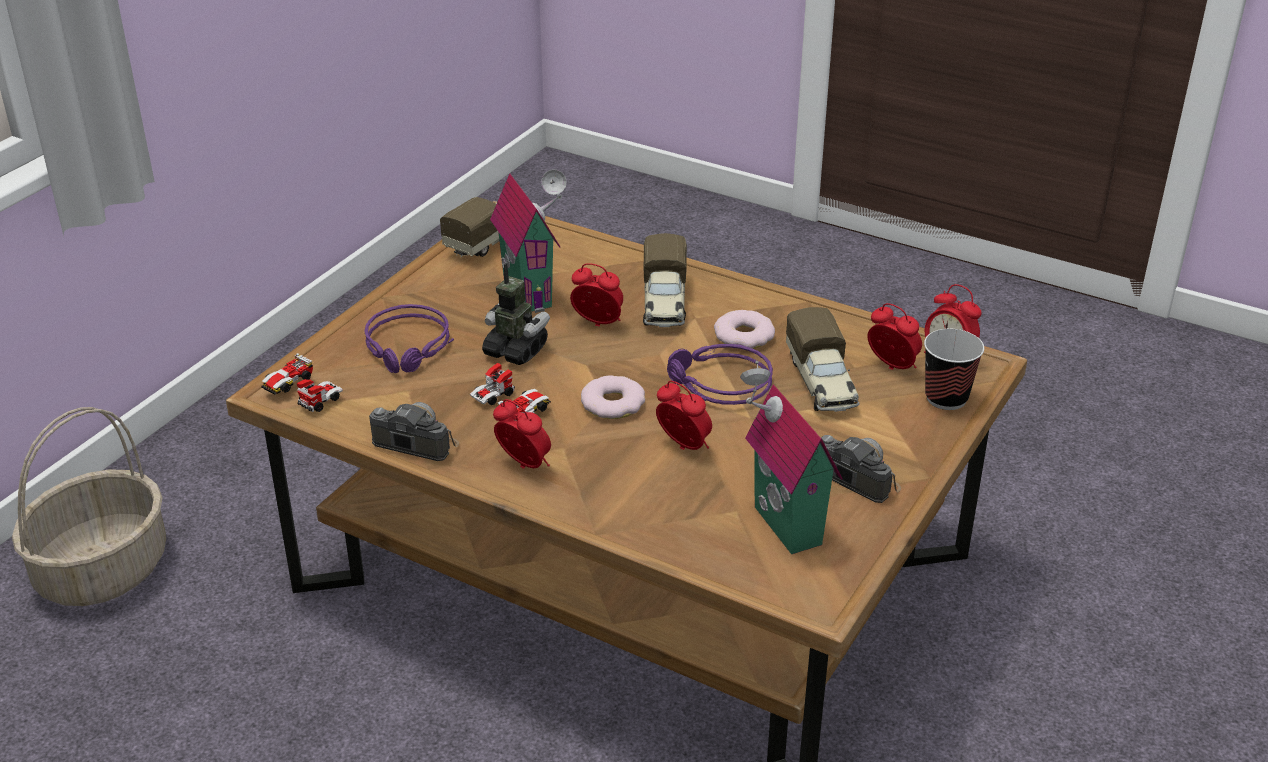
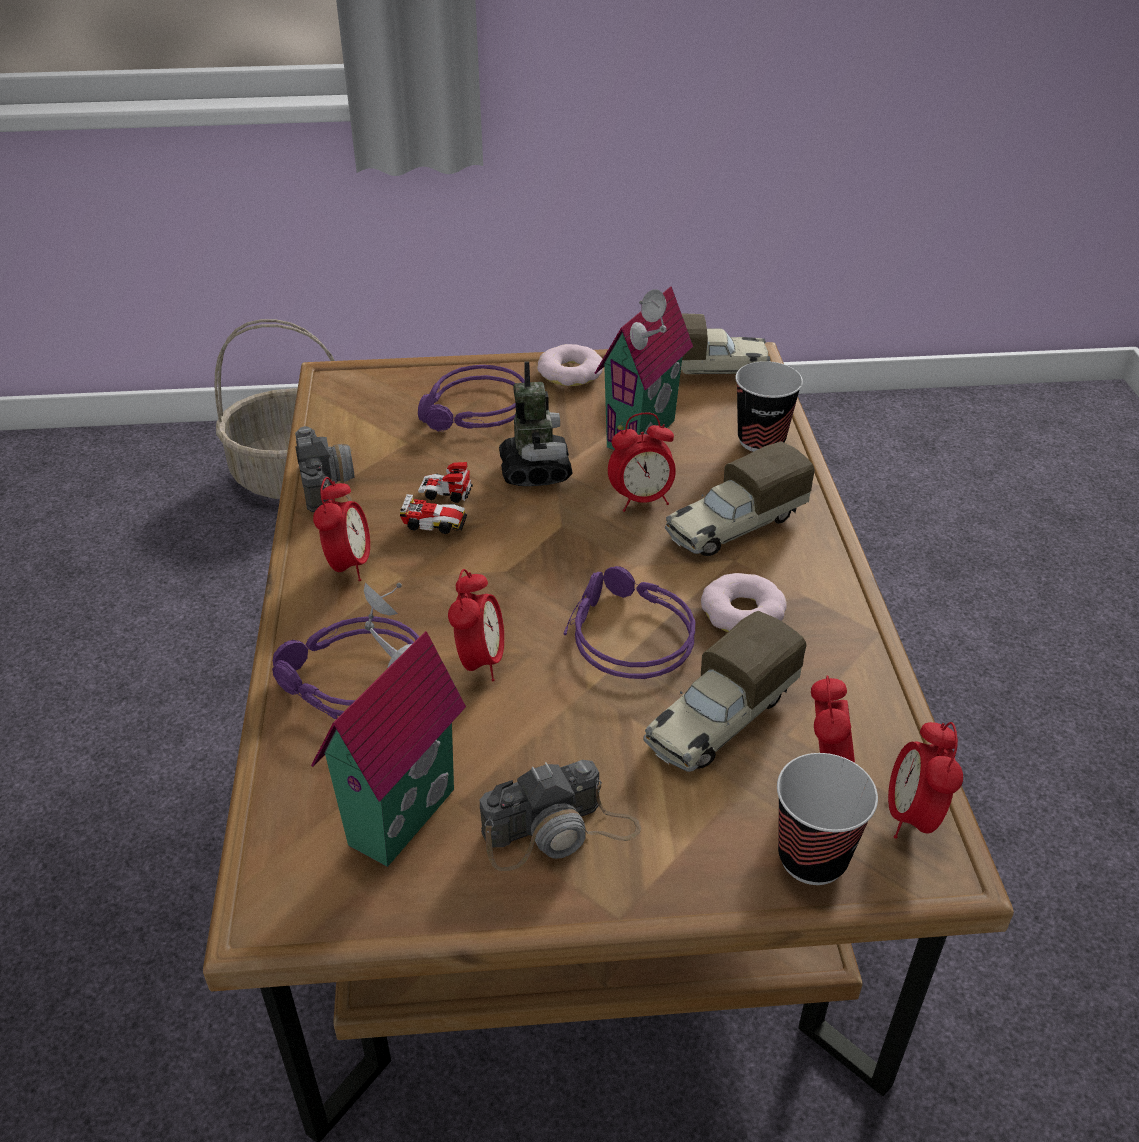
camera: 55 degrees right, 5 degrees up
(303, 393) = (344, 392): toy car -> none
(595, 255) = (761, 440): none -> cup
(598, 324) = (641, 500): alarm clock -> alarm clock turned 90 degrees clockwise
(613, 403) = (510, 574): donut -> donut (570, 372)
(650, 504) = (351, 682): none -> purple headphones
(852, 472) = (560, 832): camera -> camera turned 60 degrees clockwise

